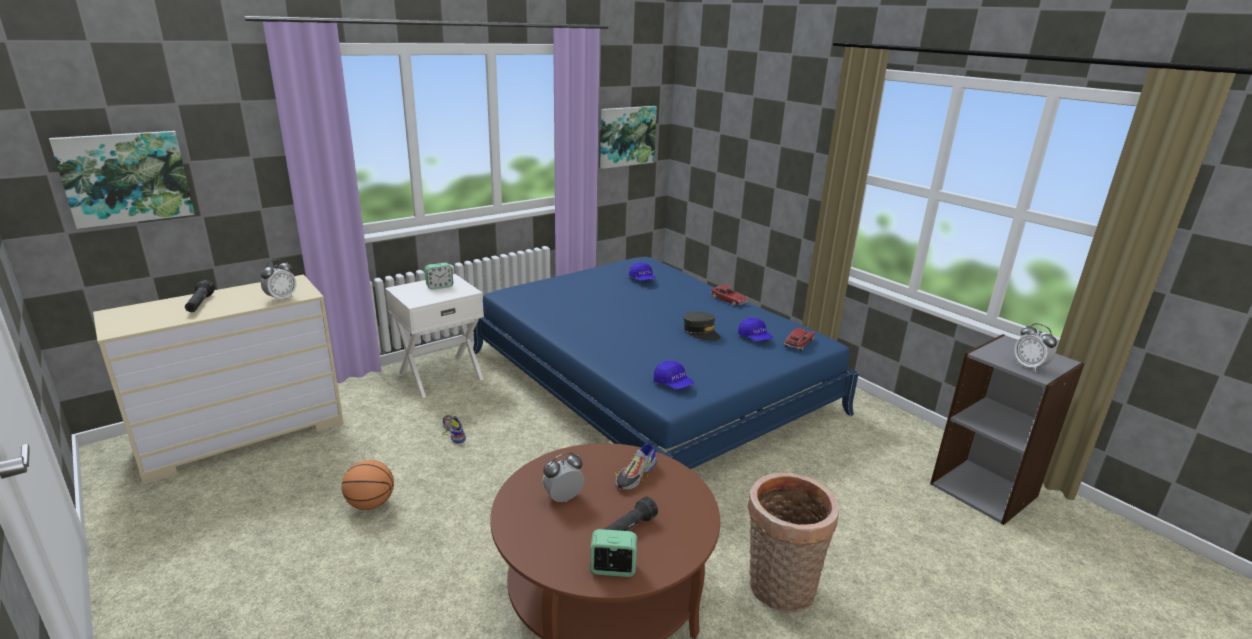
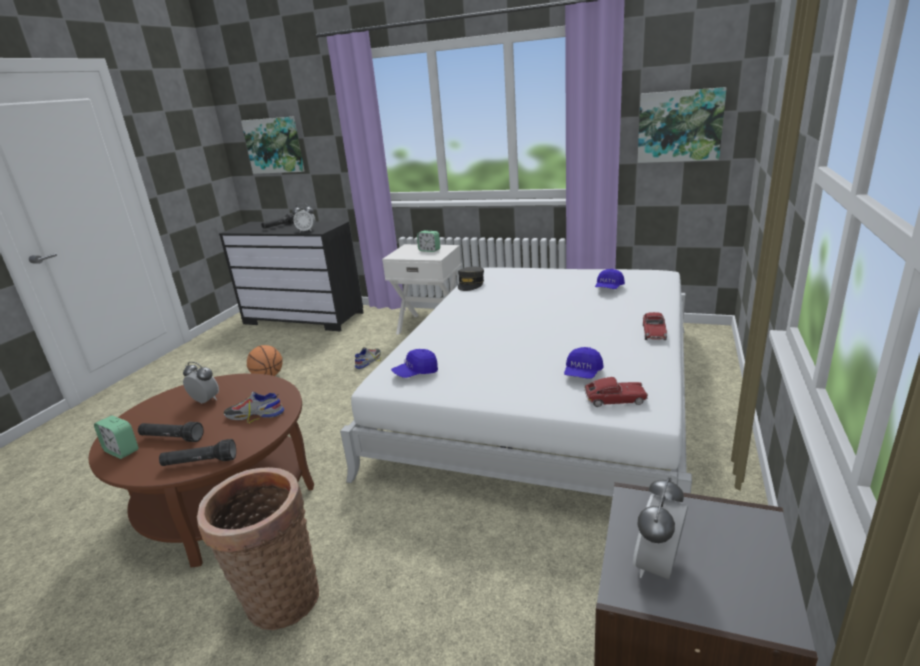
camera: 60 degrees right, 0 degrees up
(243, 434) = (304, 318): beige dresser -> black dresser
(613, 569) = (122, 451): alarm clock -> alarm clock turned 150 degrees clockwise
(650, 382) = (545, 393): blue bed -> white bed
(673, 384) = (416, 373): blue cap -> blue cap turned 45 degrees clockwise
(695, 521) = (200, 462): none -> black flashlight
(701, 332) = (542, 347): grey cap -> grey cap (471, 284)

